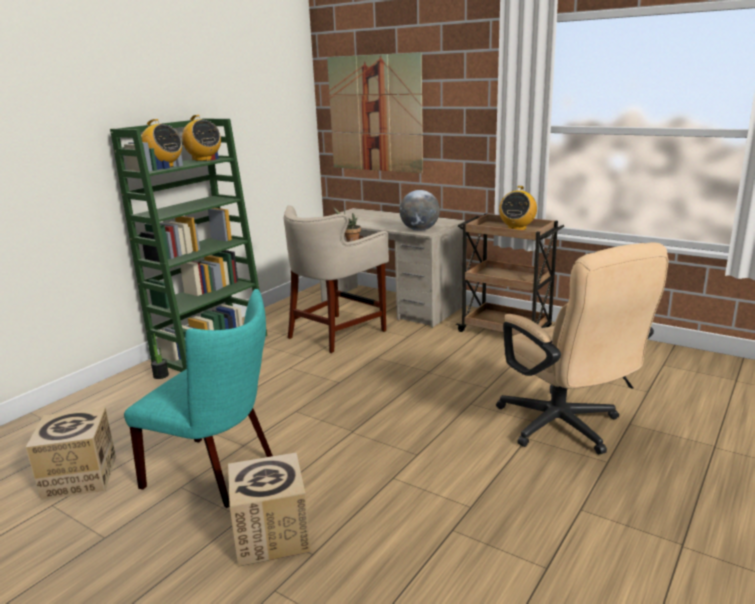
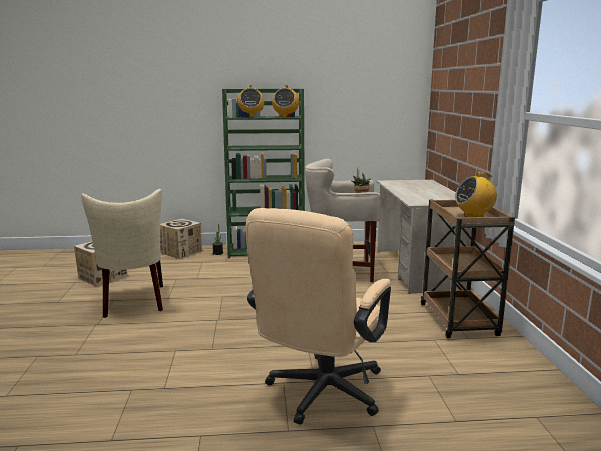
camera: 50 degrees right, 5 degrees down
(217, 473) = (133, 303): turquoise chair -> beige chair
(271, 535) = (86, 337): cardboard box -> cardboard box (181, 252)
(374, 114) = (451, 96): picture -> none
(419, 230) = (417, 201): globe -> none

